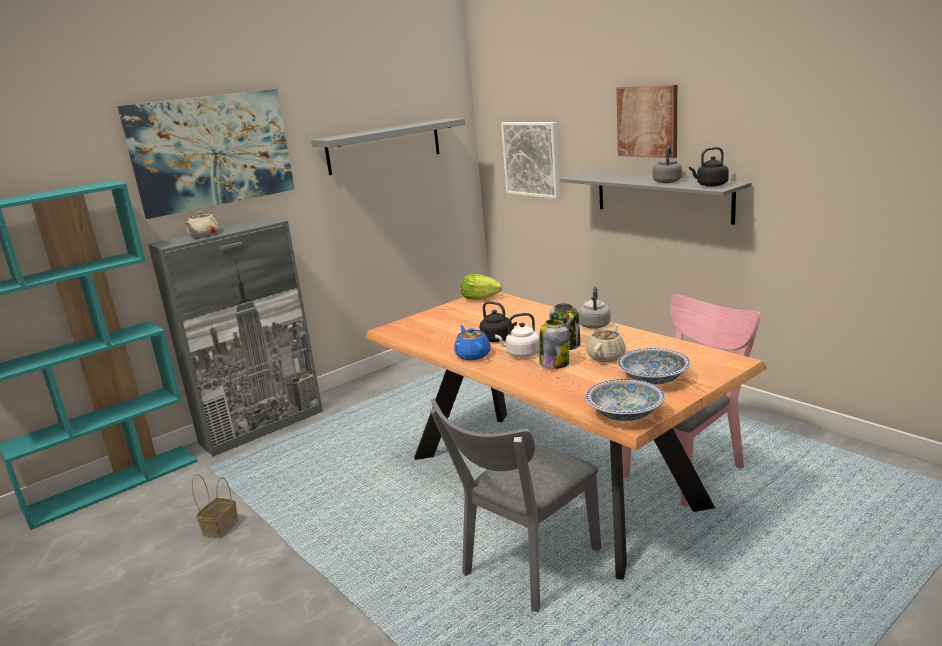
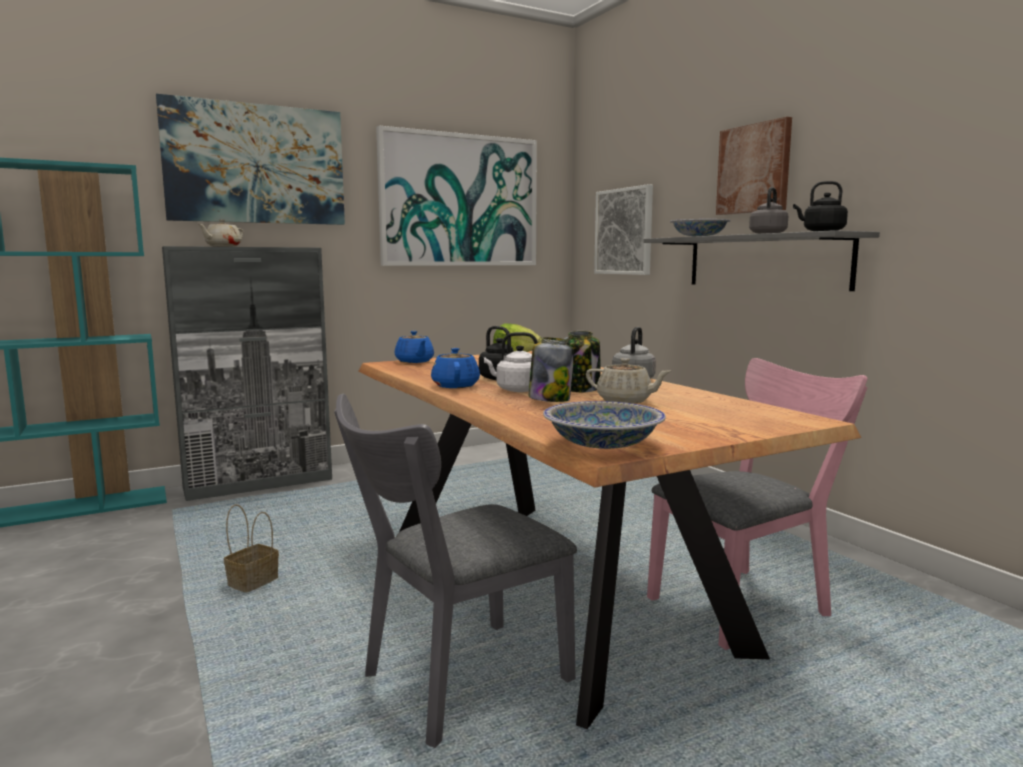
camera: 10 degrees right, 10 degrees down
(220, 527) = (129, 566): basket -> basket (254, 582)
(384, 146) = (459, 201): grey shelf -> picture
(409, 322) = (414, 361): none -> blue teapot
(606, 356) = (625, 401): beige teapot -> beige teapot turned 75 degrees clockwise
(653, 379) = (674, 422): bowl -> bowl (699, 236)

